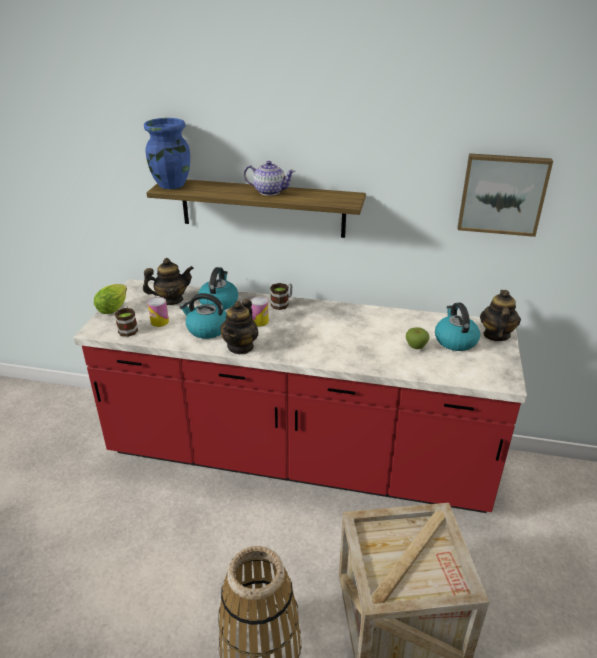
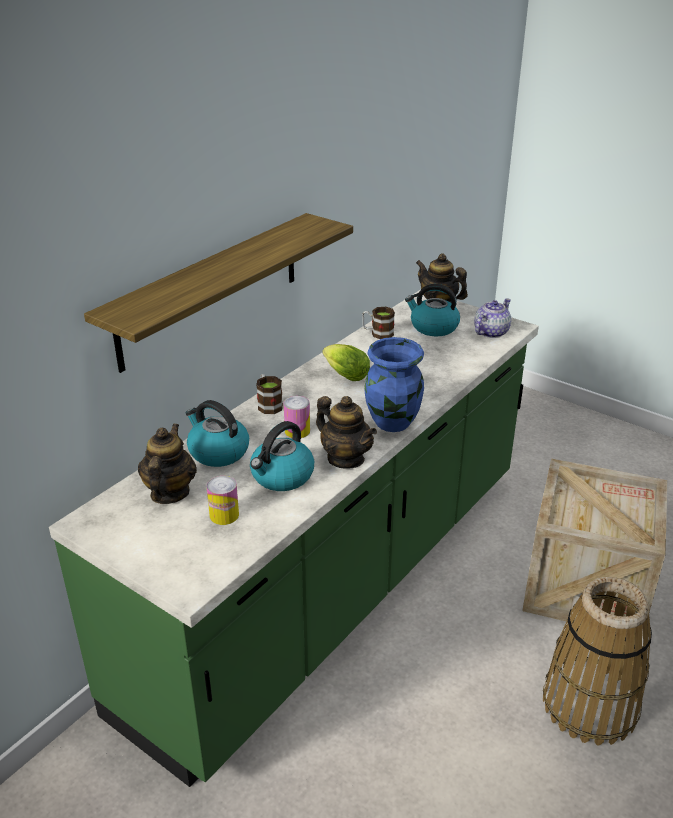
camera: 65 degrees left, 0 degrees up
(114, 307) = (136, 555): lettuce -> lettuce (344, 375)
(128, 329) = (218, 550): mug -> mug (377, 333)
(171, 185) = (128, 312): blue vase -> blue vase (392, 423)
(269, 191) = (242, 256): teapot -> teapot (490, 332)
(298, 459) = (336, 585): red counter -> green counter
(416, 347) = (429, 350): apple -> none
(502, 194) = (399, 160): picture -> none

